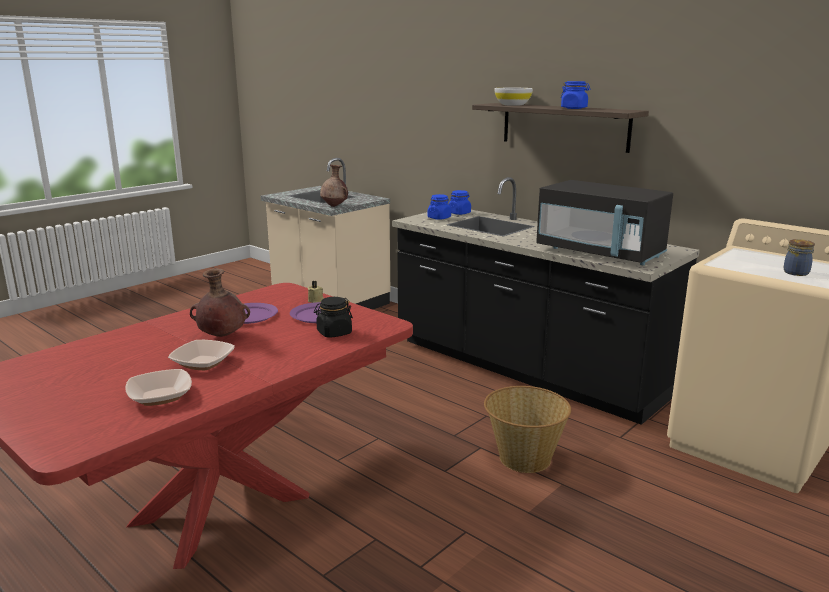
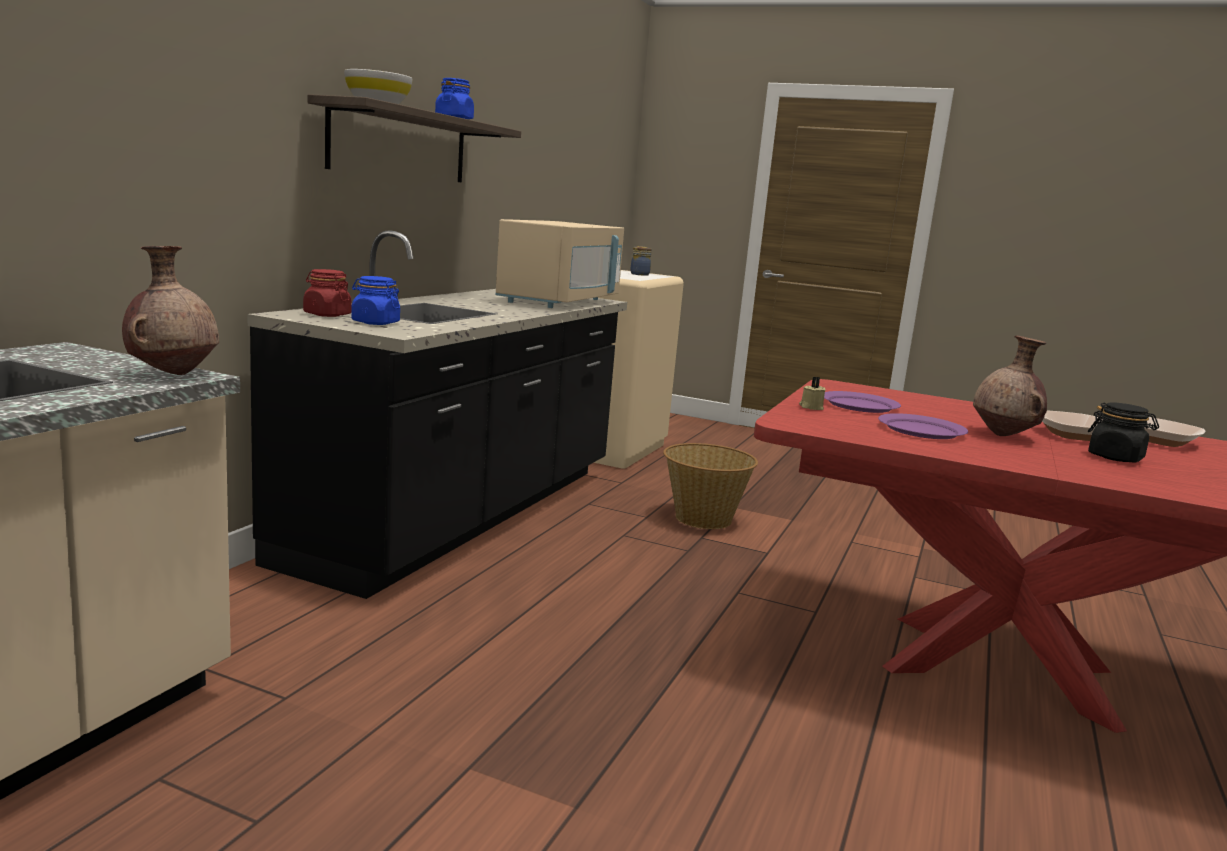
camera: 110 degrees left, 5 degrees down
(334, 333) = (896, 399): black jar -> black jar (1116, 458)
(459, 213) = (327, 315): blue jar -> red jar
(600, 253) = (560, 302): black microwave -> beige microwave

